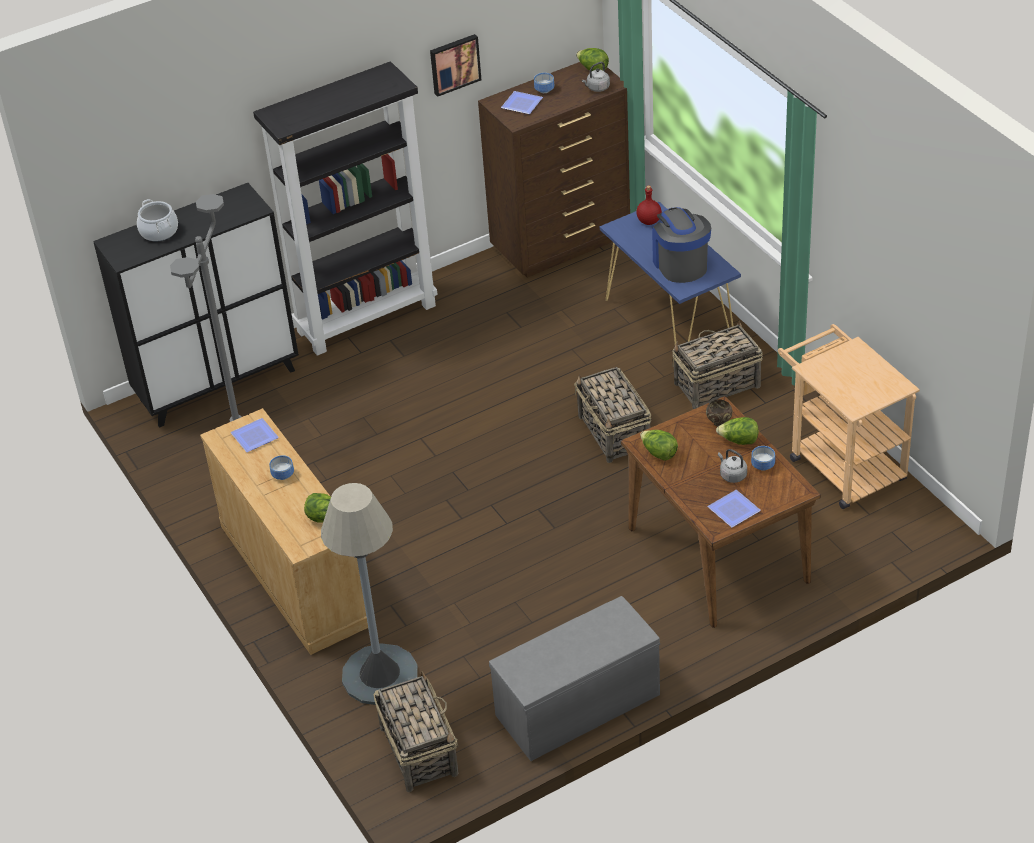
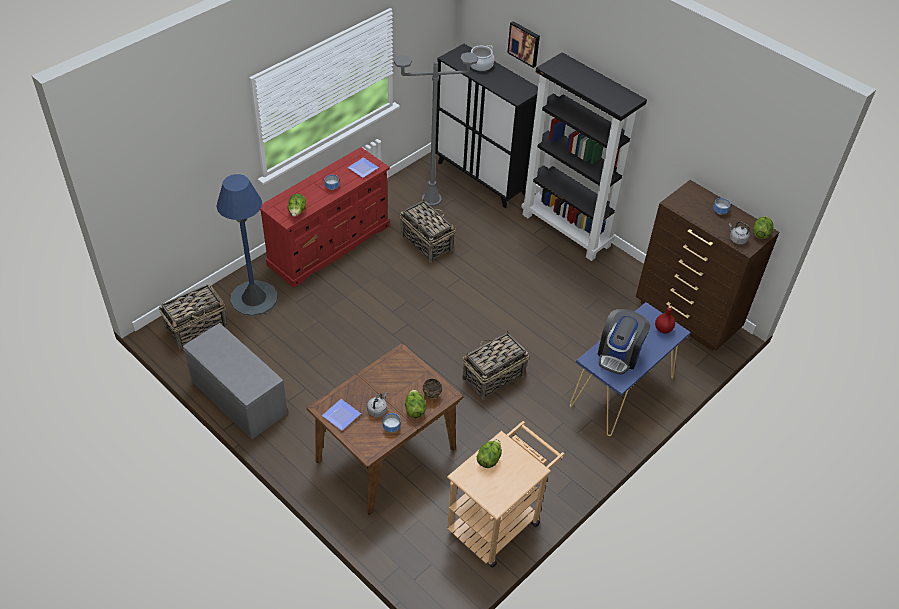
camera: 70 degrees right, 5 degrees up
(294, 574) = (329, 244): beige dresser -> red dresser
(380, 675) = (254, 298): grey floor lamp -> blue floor lamp
(454, 64) = (686, 141): picture -> picture (524, 43)
(520, 105) = (695, 201): plate -> none
(659, 453) = (392, 365): lettuce -> lettuce (489, 459)
(680, 264) = (619, 354): coffee machine -> coffee machine turned 150 degrees clockwise
(716, 385) = (562, 429): basket -> basket (426, 242)

